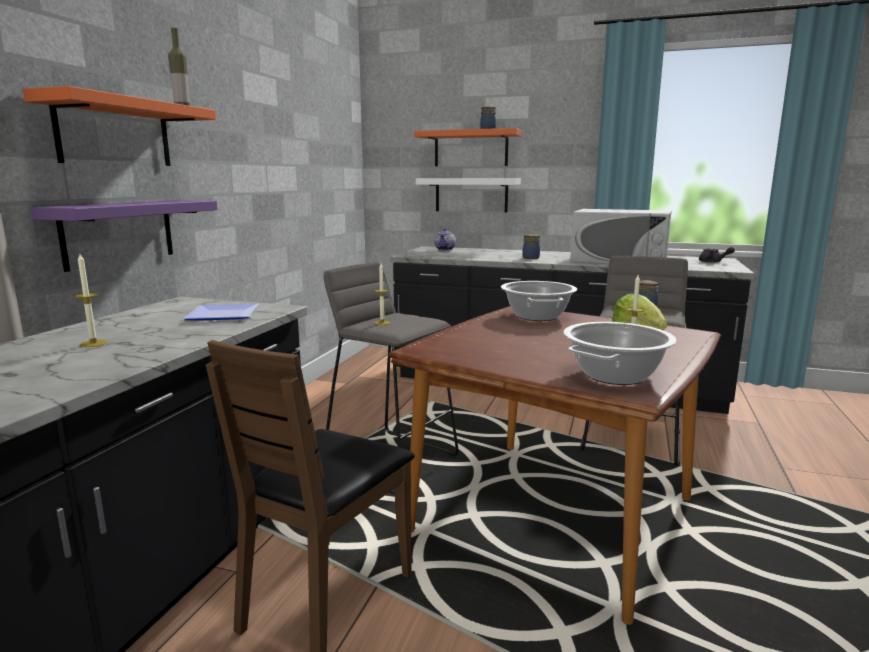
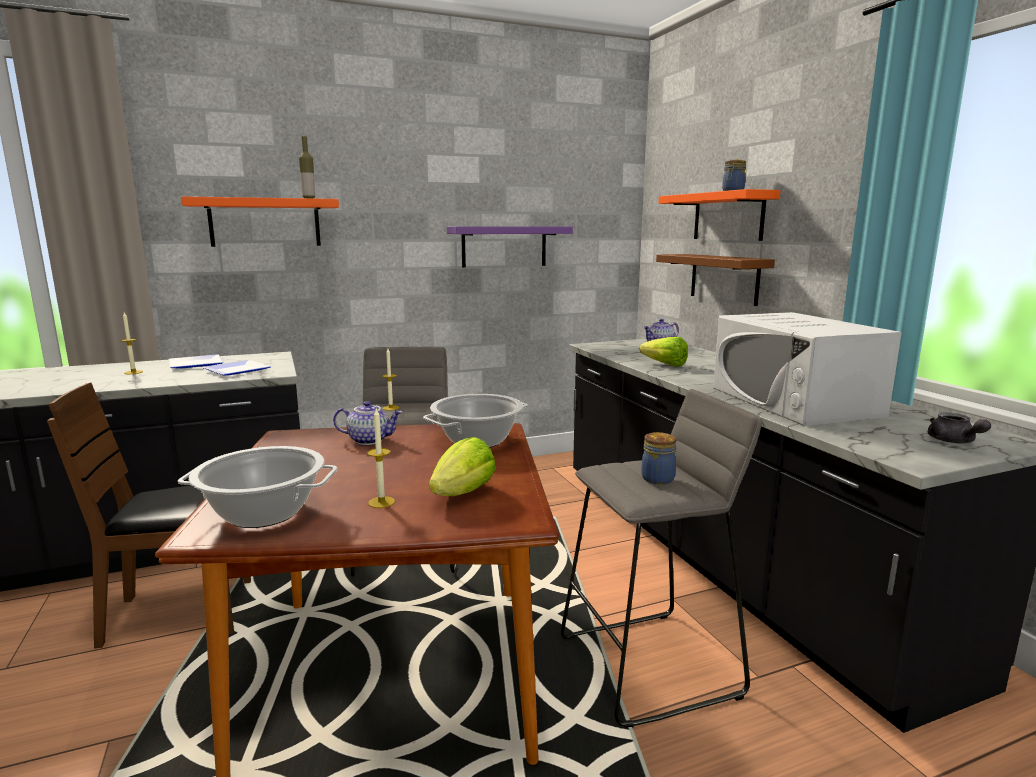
camera: 50 degrees right, 0 degrees up
(119, 232) = (263, 297): purple shelf -> purple shelf (504, 246)
(131, 323) = (194, 364): none -> plate
(471, 195) = (724, 278): white shelf -> brown shelf
(485, 333) = (369, 440): none -> teapot
(497, 257) = (661, 364): none -> lettuce
(531, 258) = (695, 373): jar -> none

